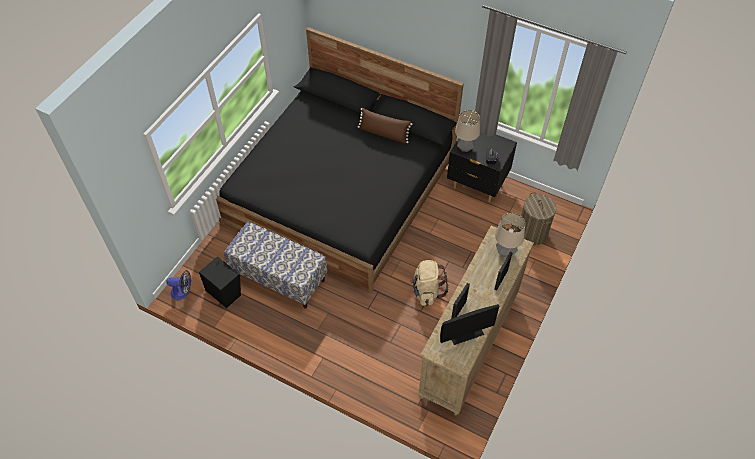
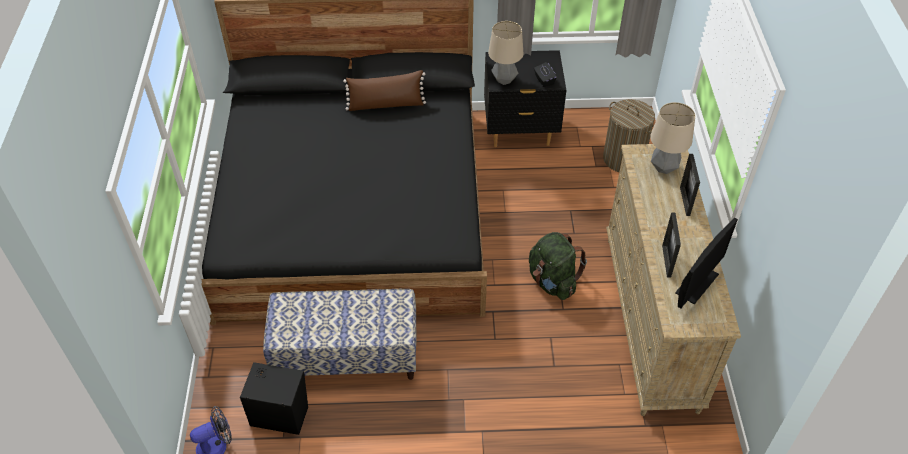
camera: 30 degrees left, 5 degrees down
(426, 291) = (552, 281): beige backpack -> green backpack

